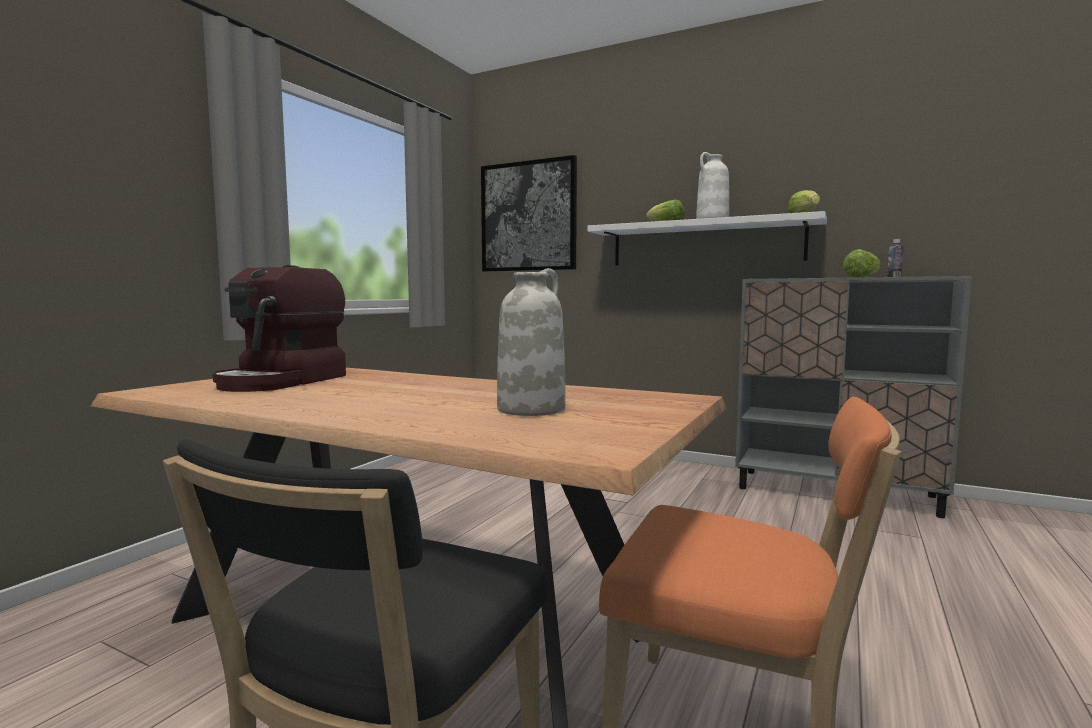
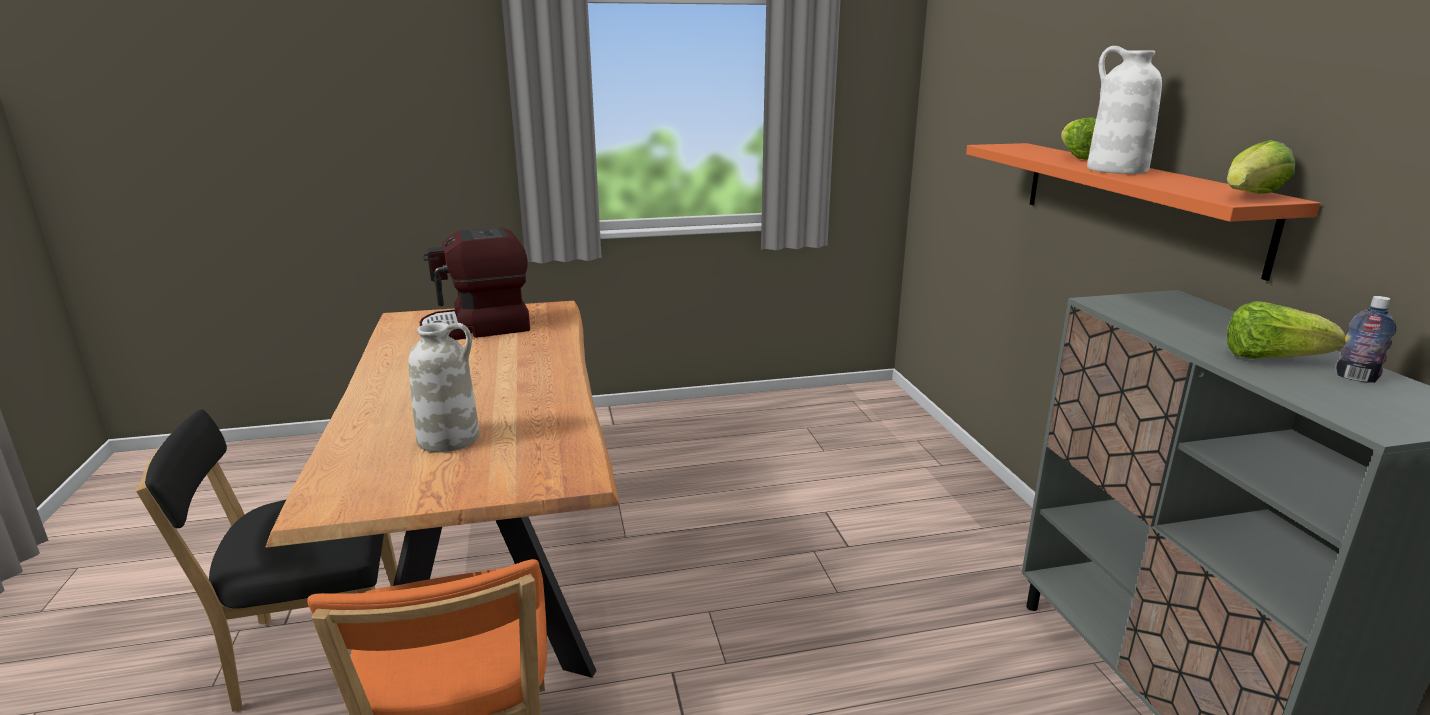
camera: 50 degrees right, 15 degrees up
(528, 216) = (961, 103): picture -> none
(705, 243) = (1134, 201): white shelf -> orange shelf

